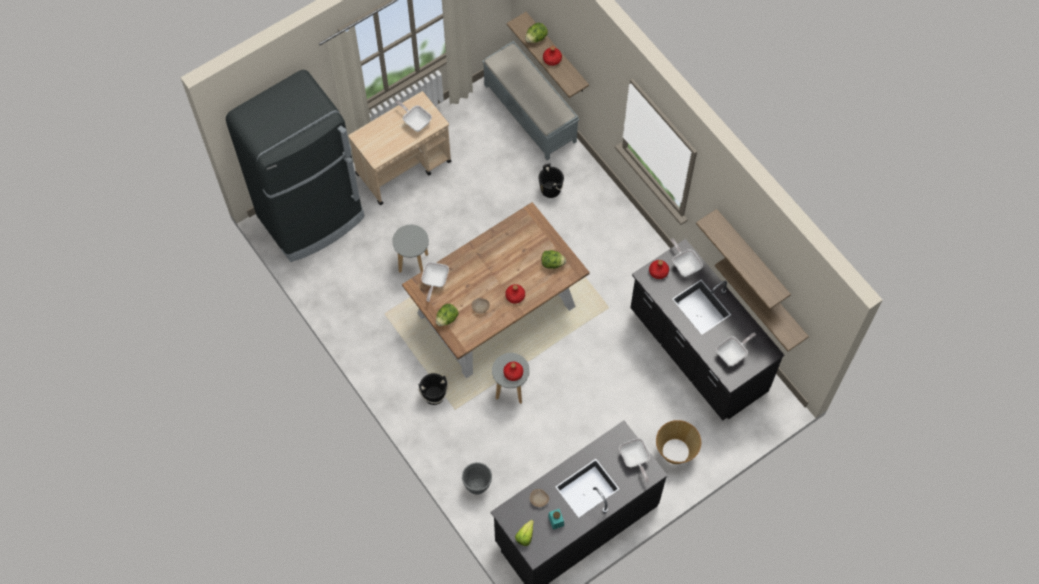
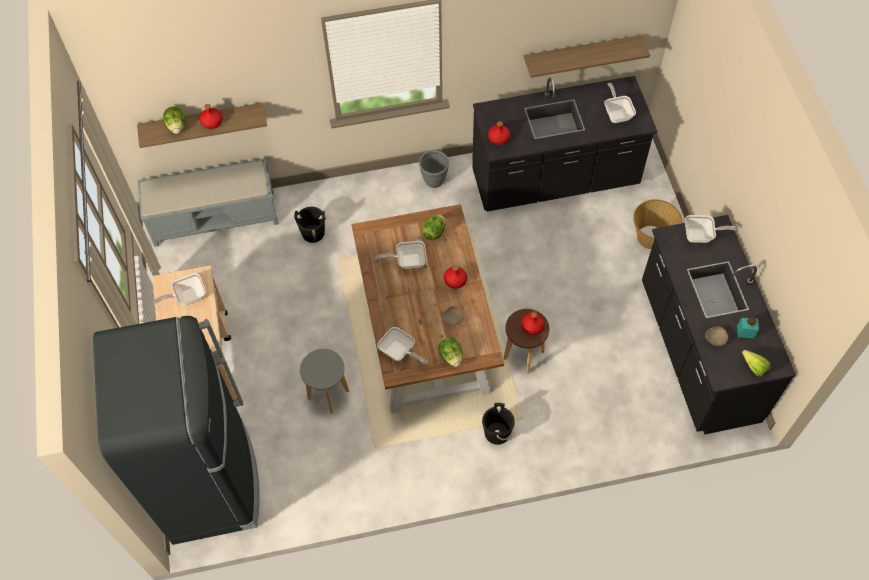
camera: 65 degrees left, 5 degrees down
(477, 486) = (621, 429): grey planter -> grey planter (434, 181)
(511, 390) = (523, 355): grey stool -> brown stool
(684, 265) = (502, 115): frying pan -> frying pan (407, 261)
(751, 256) = (547, 34): shelf -> none

